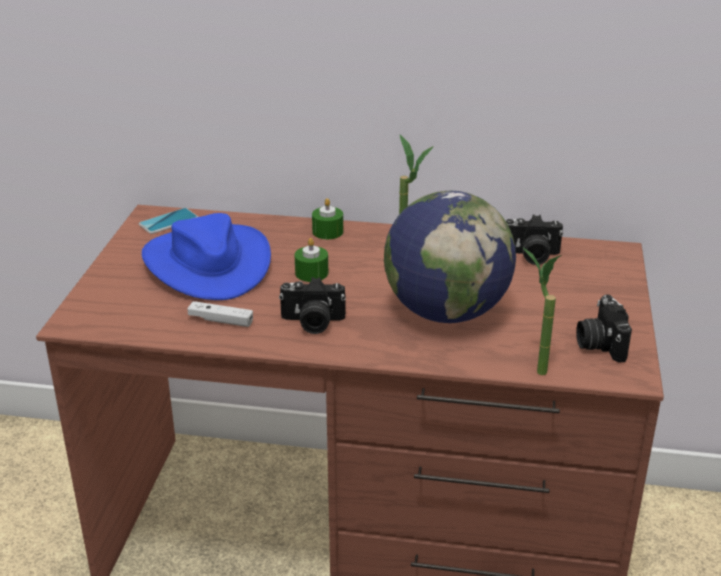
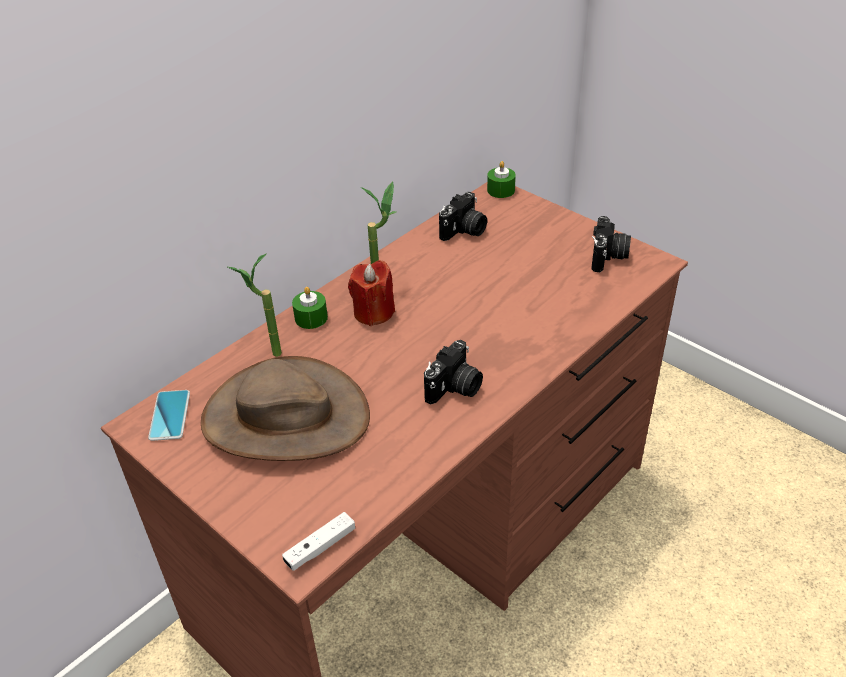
camera: 55 degrees left, 10 degrees up
(207, 263) = (285, 417): blue hat -> brown hat
(221, 320) = (398, 446): white game controller -> white game controller (320, 547)
(311, 273) = (372, 356): green candle -> green candle (501, 190)
(365, 254) = (373, 312): none -> red candle
(446, 312) = (505, 308): globe -> none
(533, 367) = (614, 300): potted plant -> potted plant (267, 354)
(599, 344) = (608, 257): camera -> camera turned 105 degrees counterclockwise

